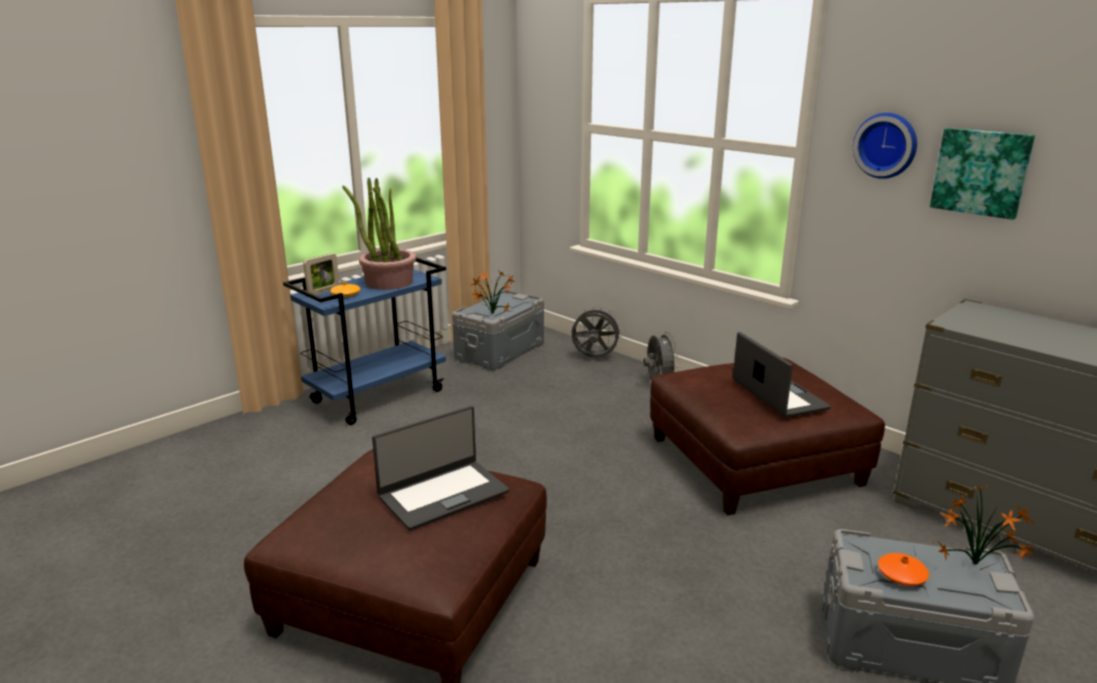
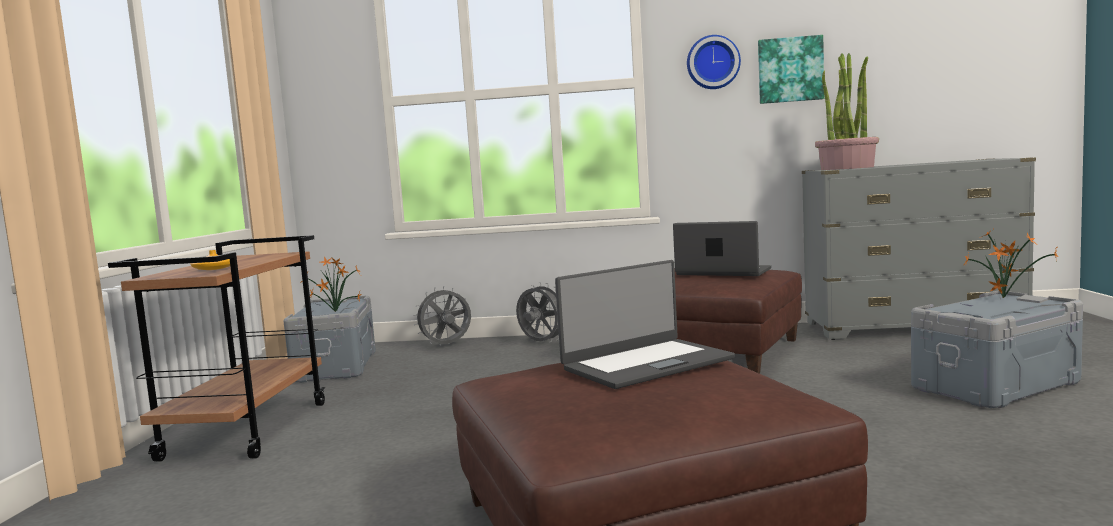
camera: 40 degrees left, 15 degrees down
(323, 291) = (172, 273): picture frame -> none
(378, 396) = (247, 430): blue cart -> brown cart
(388, 282) = (248, 259): potted plant -> potted plant (847, 168)
(443, 494) = (646, 363): laptop -> laptop turned 45 degrees clockwise
(901, 575) = (993, 311): orange vase -> none

